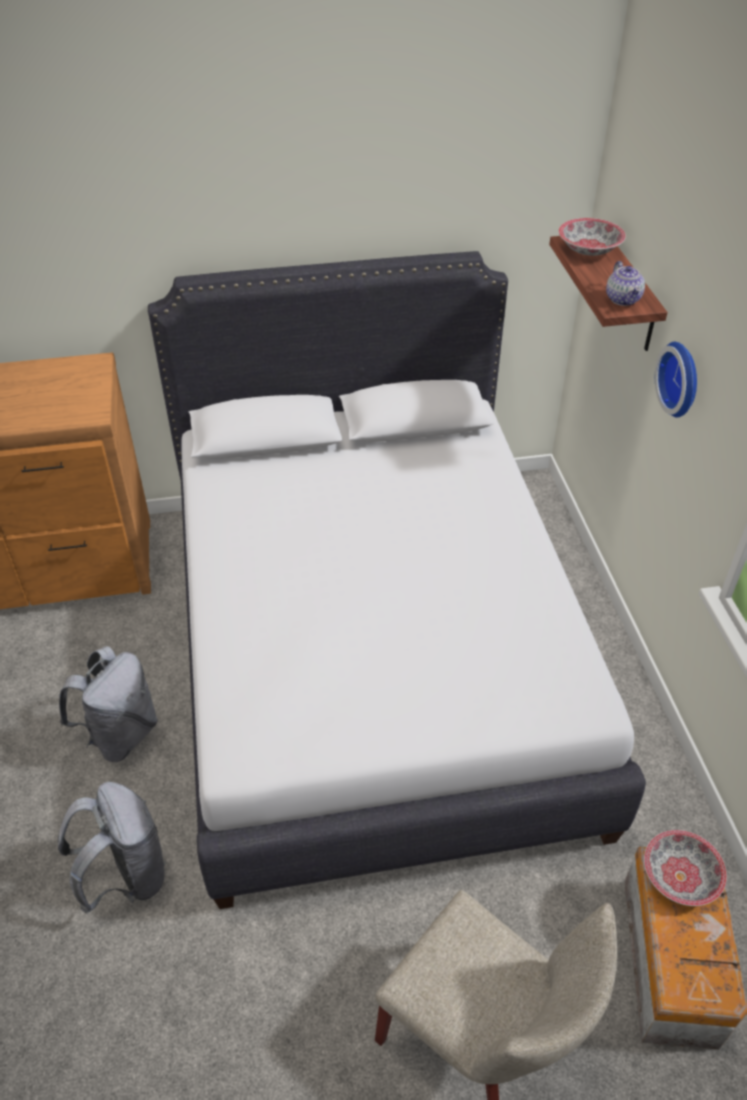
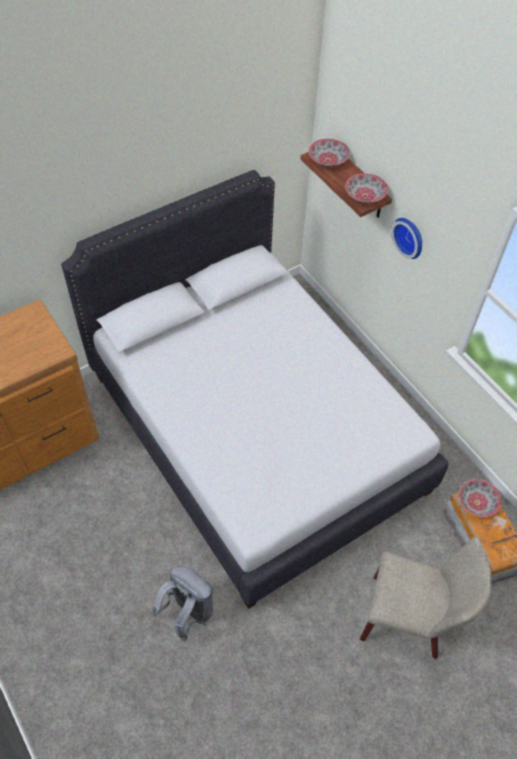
camera: 25 degrees left, 10 degrees up
(121, 735) = (135, 535): grey backpack -> none
(623, 299) = (365, 196): teapot -> bowl

